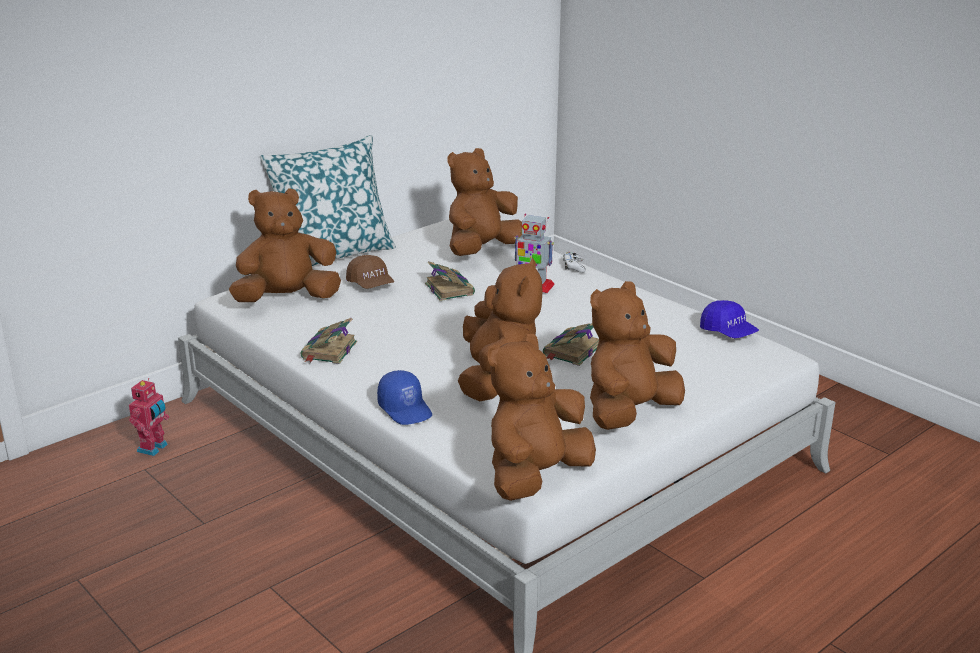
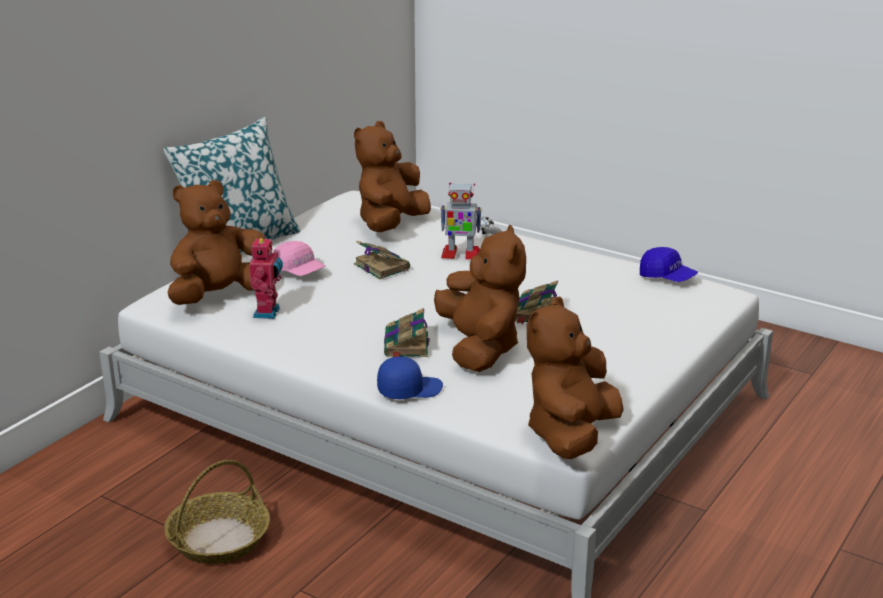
camera: 15 degrees left, 0 degrees up
(154, 448) = (100, 473): toy robot -> toy robot (268, 313)
(223, 526) = (219, 539): none -> basket
(328, 351) = (296, 343): book -> book (406, 345)
(371, 285) = (298, 271): brown cap -> pink cap
(406, 409) = (409, 389): blue cap -> blue cap turned 60 degrees counterclockwise
(629, 413) = (621, 364): brown plush toy -> none

